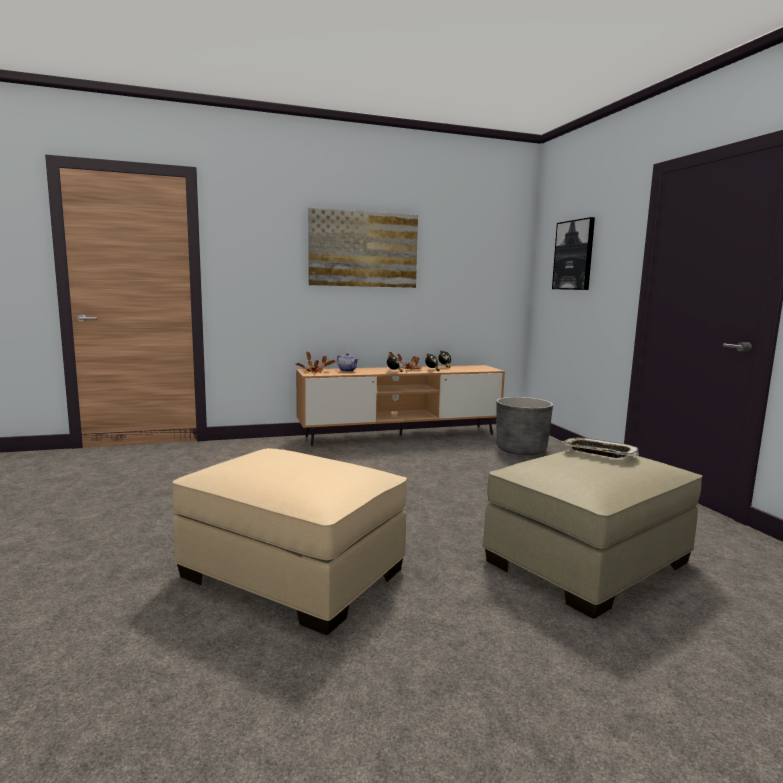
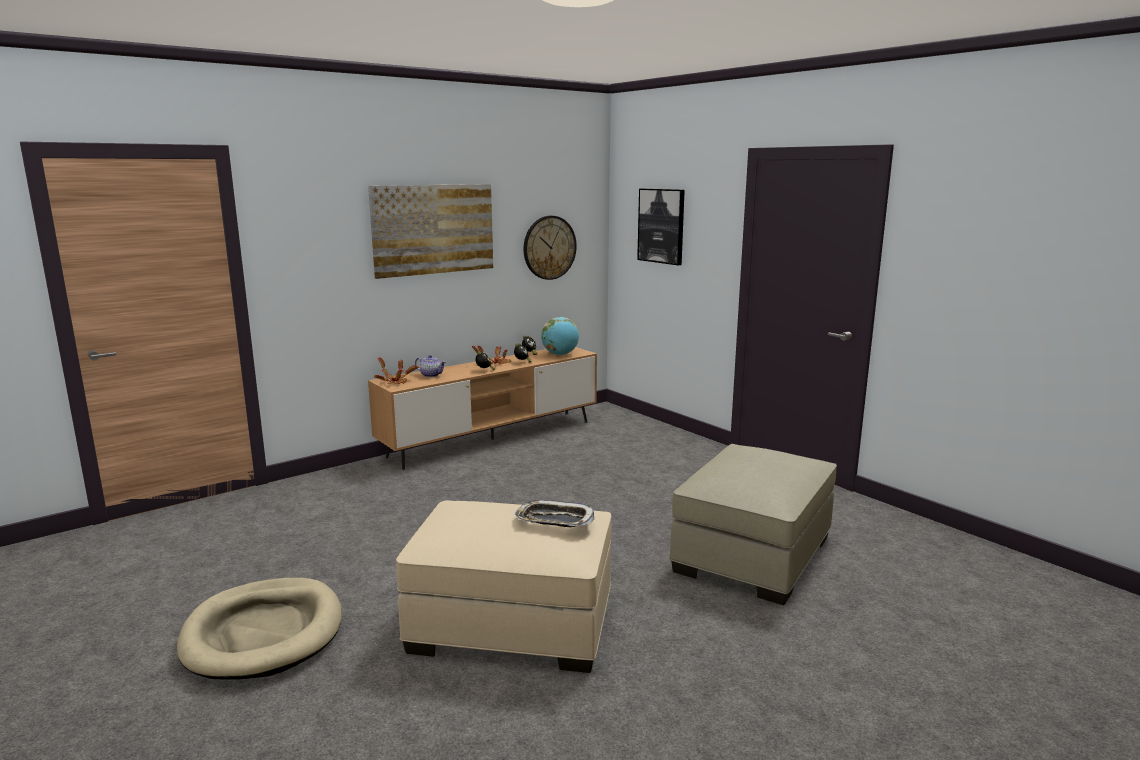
camera: 20 degrees left, 5 degrees up
(94, 537) = (264, 633): none -> beige dog bed
(470, 369) = (560, 354): none -> globe
(471, 276) = (549, 247): none -> wall clock
(521, 450) = (627, 438): grey planter -> none
(599, 452) = (754, 456): tray -> tray (554, 520)

